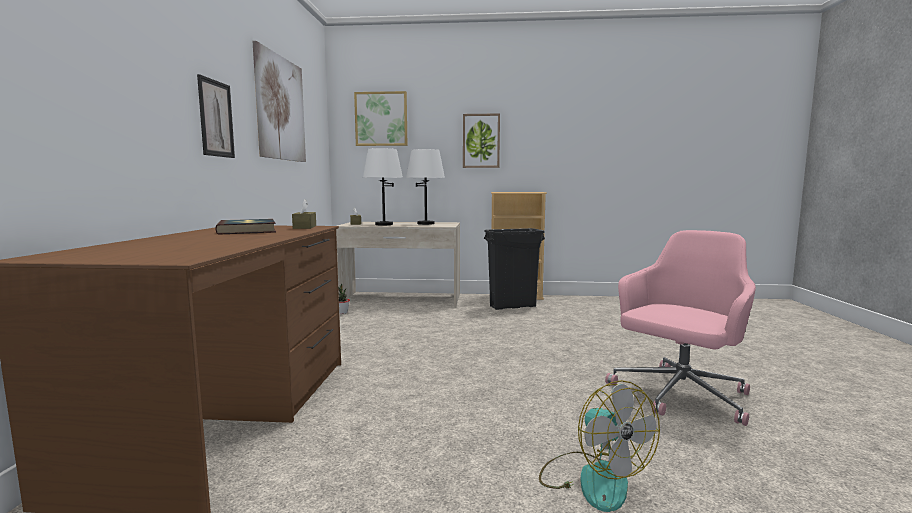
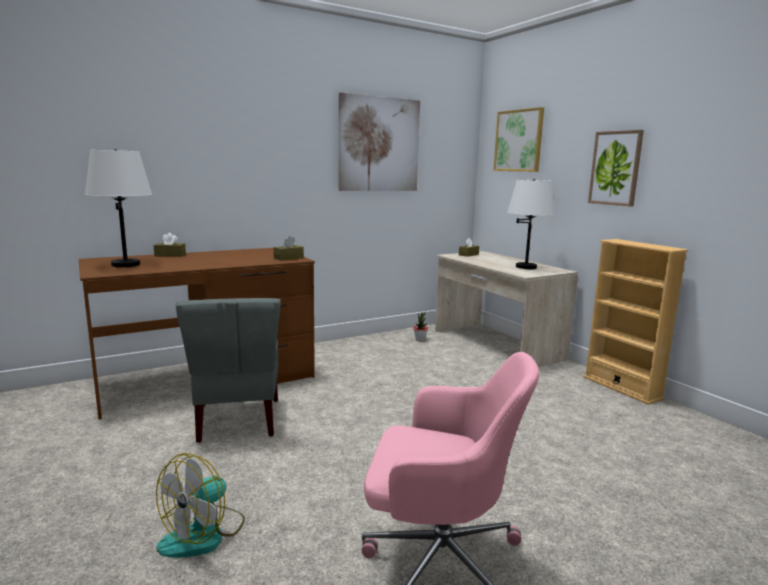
camera: 55 degrees right, 5 degrees up
(143, 241) = (170, 255): none -> brown tissue box
(216, 118) = (280, 166): picture -> none
(247, 230) = (248, 255): book -> none
(378, 419) = (237, 420): none -> grey chair
(383, 224) = (483, 260): white table lamp -> white table lamp (125, 264)
(513, 306) = (581, 395): black trash can -> none

